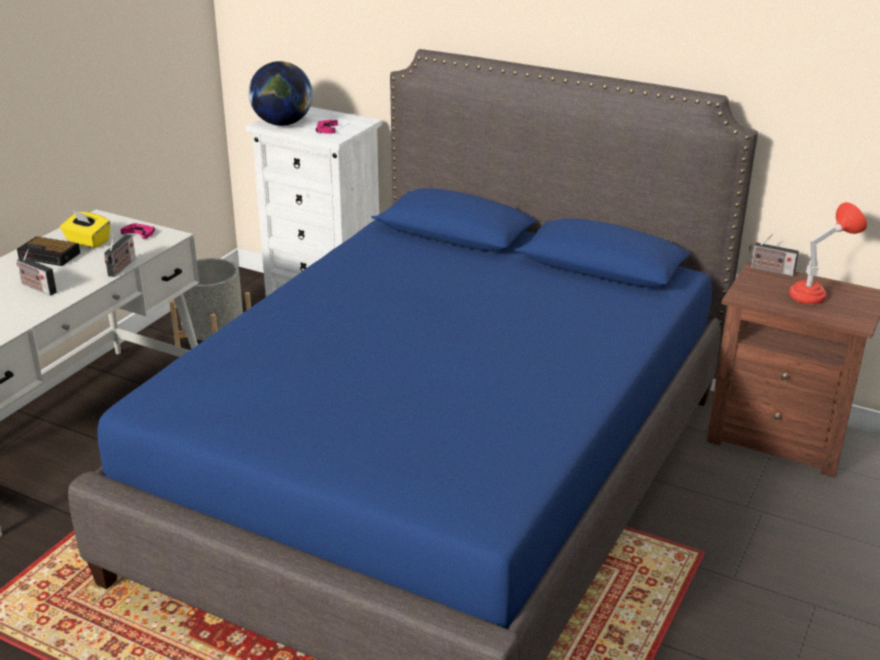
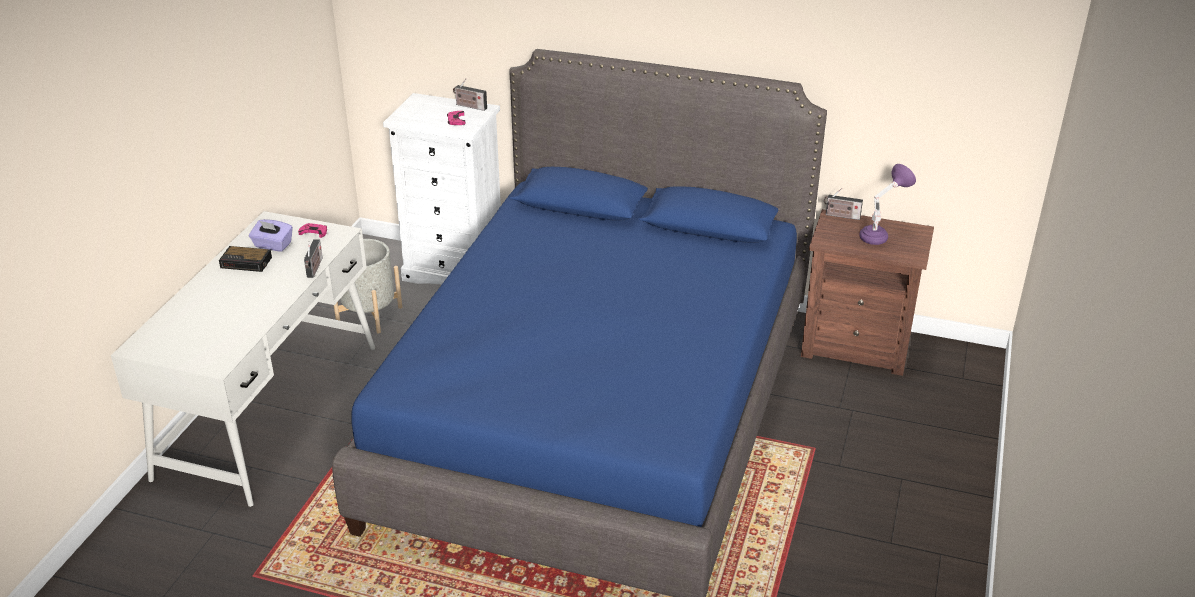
camera: 10 degrees left, 5 degrees up
(37, 287) = (251, 295): radio -> radio (470, 106)
(87, 242) = (272, 245): yellow tissue box -> purple tissue box
(282, 124) = (415, 117): globe -> none
(816, 295) = (880, 235): red table lamp -> purple table lamp

